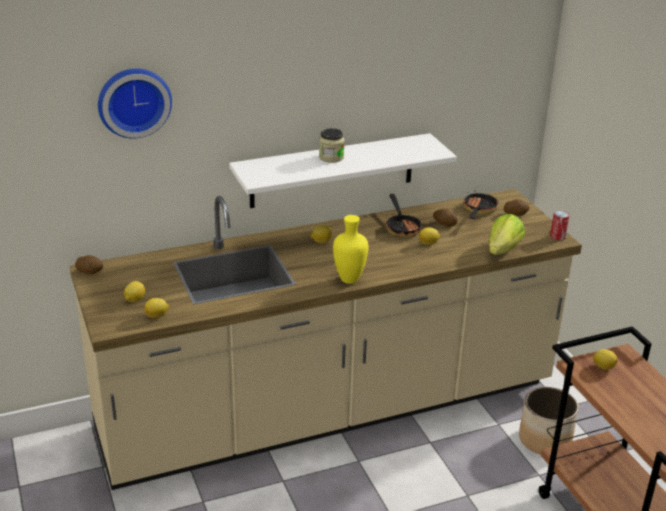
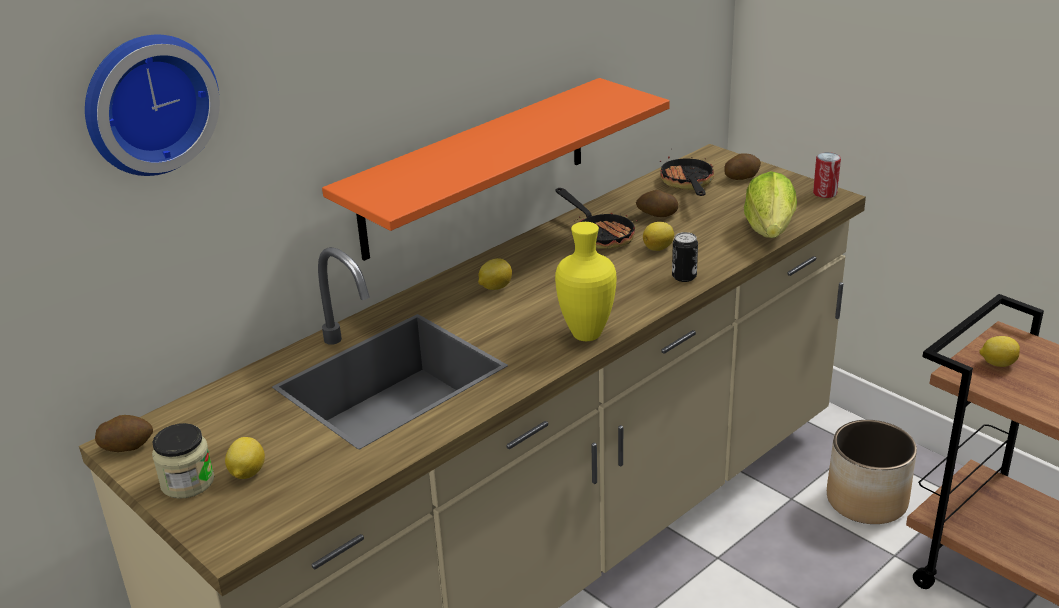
camera: 20 degrees left, 0 degrees up
(157, 316) = (309, 490): lemon -> none
(331, 157) = (484, 142): jar -> jar (187, 482)
(332, 171) = (475, 168): white shelf -> orange shelf
(429, 263) = (684, 277): none -> can

